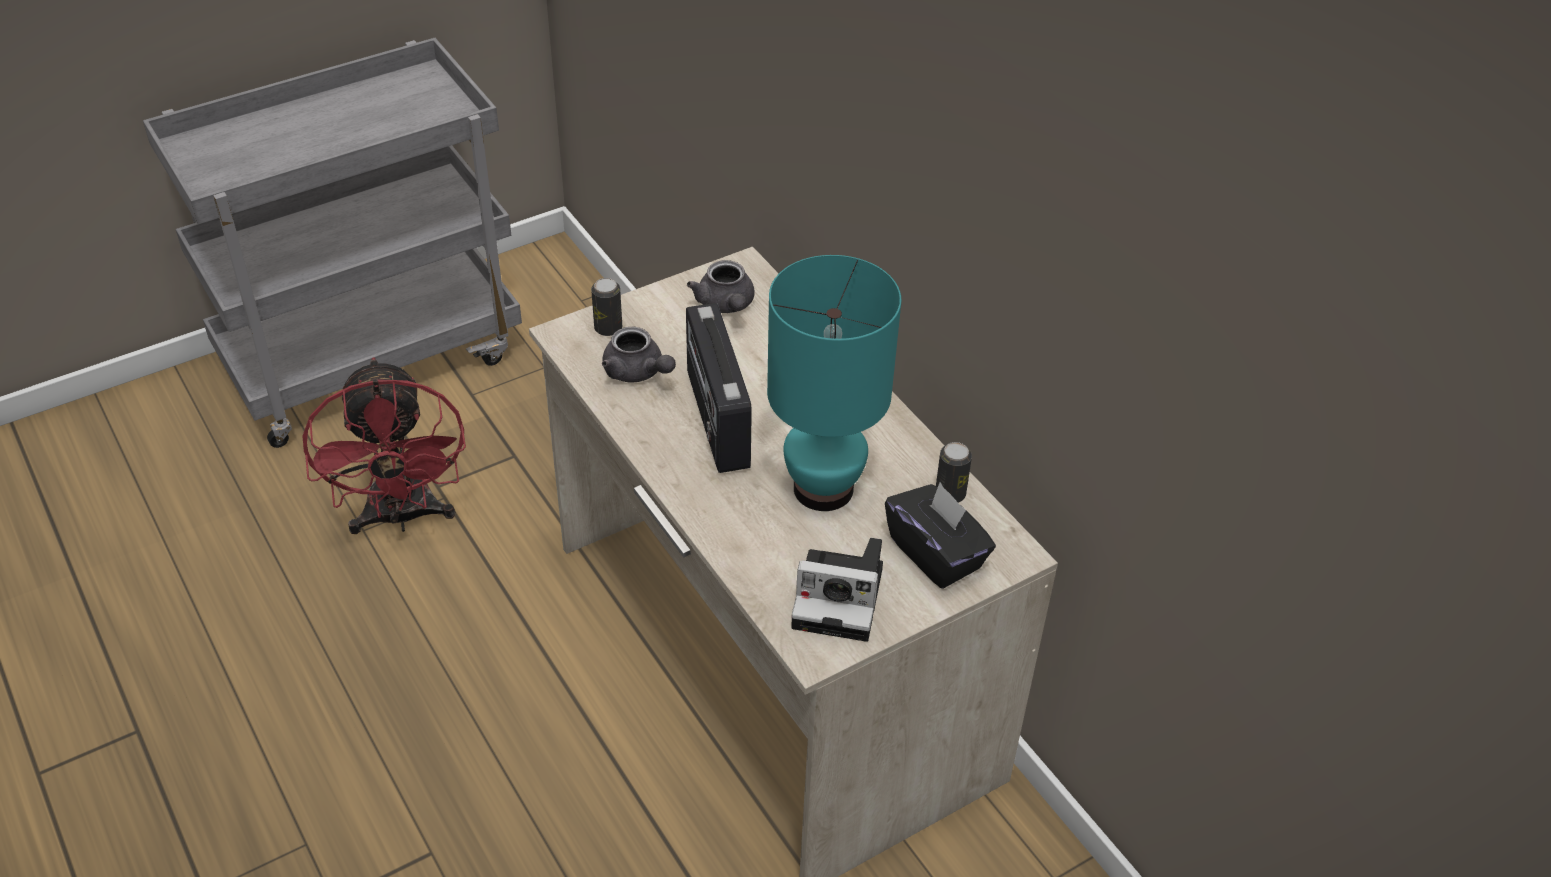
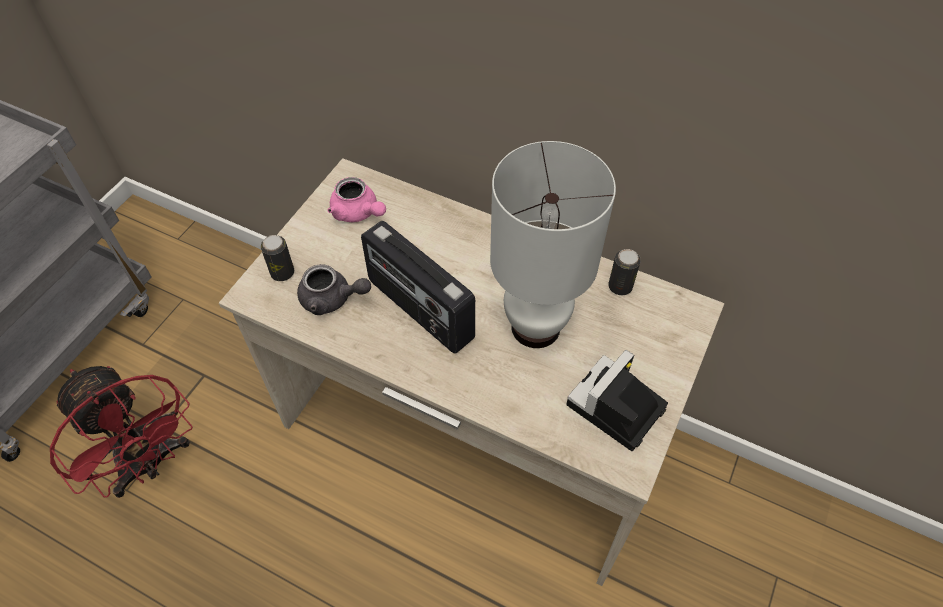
camera: 30 degrees left, 10 degrees up
(726, 305) = (358, 213): grey teapot -> pink teapot
(822, 488) = (534, 327): turquoise table lamp -> white table lamp
(842, 598) = (615, 409): camera -> camera turned 150 degrees clockwise
(936, 554) = (647, 338): black tissue box -> none

